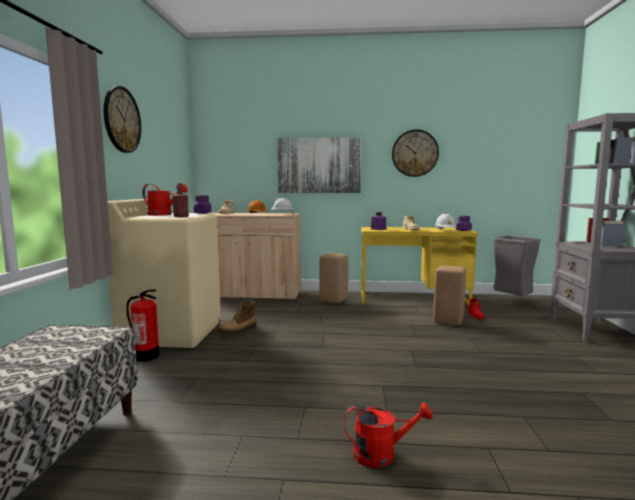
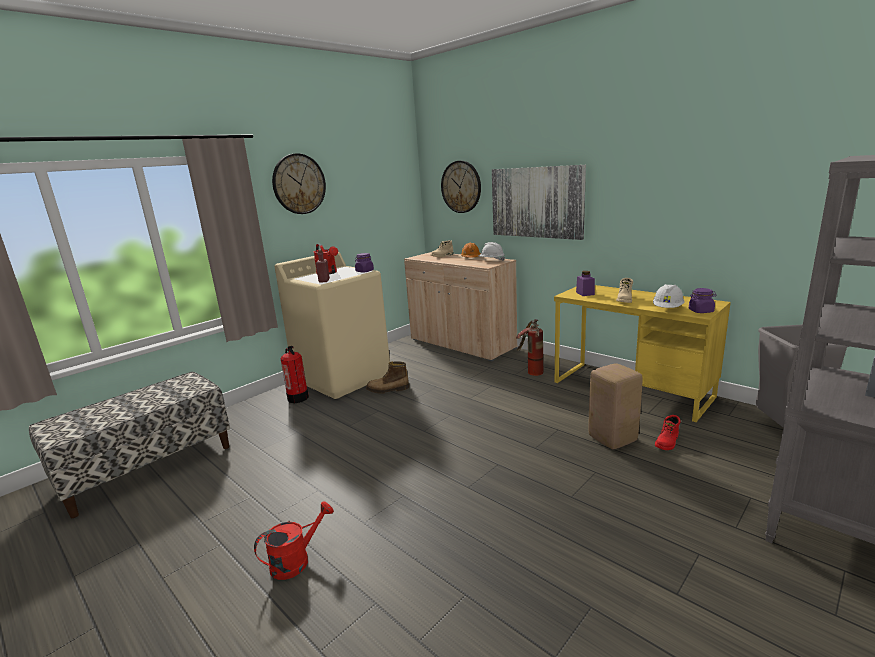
camera: 40 degrees right, 10 degrees up
(334, 300) = (530, 370): beige stool -> fire extinguisher
(382, 454) = (296, 560): red watering can -> red watering can turned 75 degrees counterclockwise
(415, 153) = (658, 185): wall clock -> wall clock (461, 187)

